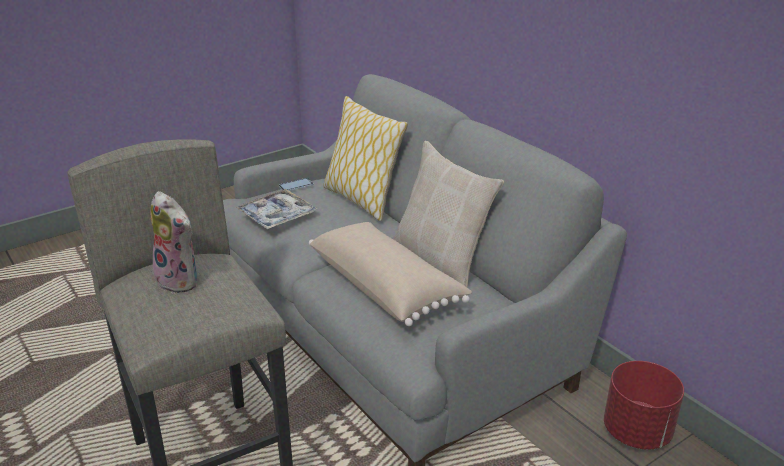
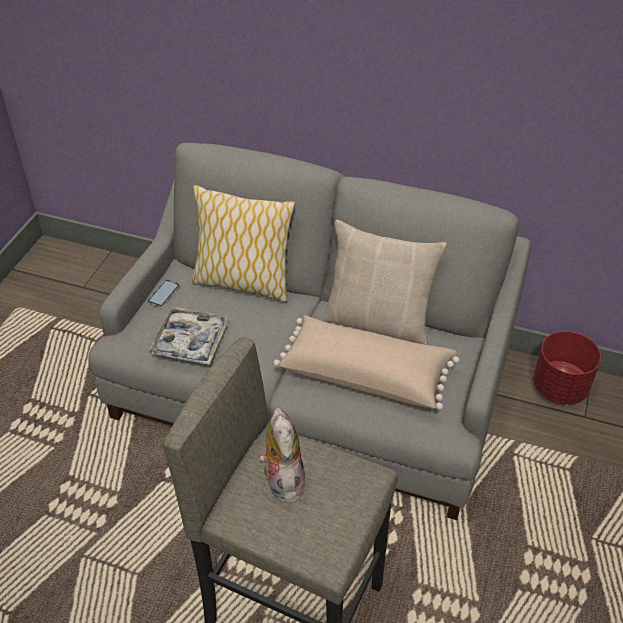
camera: 35 degrees left, 15 degrees up
(181, 280) = (282, 481): plush toy -> plush toy turned 105 degrees counterclockwise

